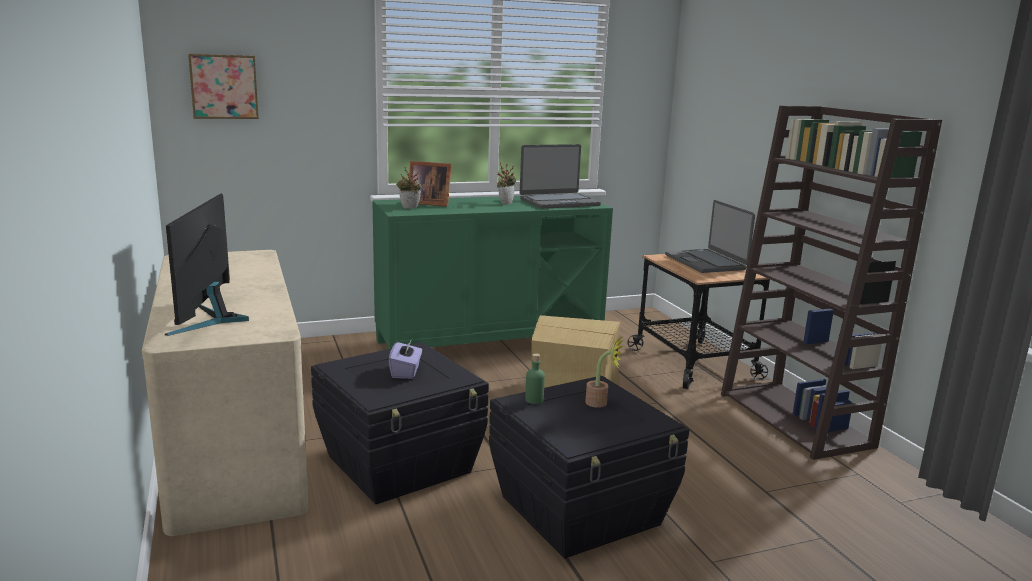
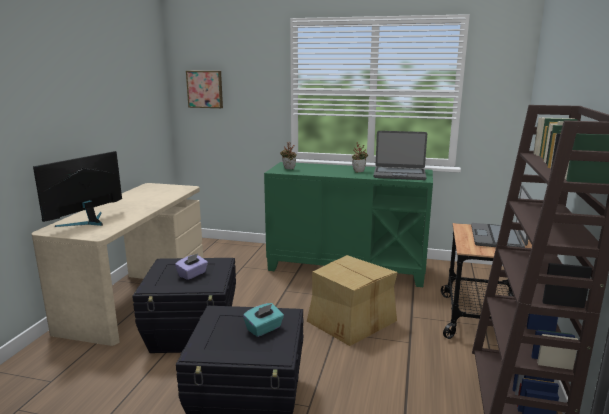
camera: 35 degrees right, 0 degrees up
(428, 203) = (307, 167): picture frame -> none
(534, 400) = (228, 313): green bottle -> none
(601, 403) = (264, 329): potted plant -> turquoise tissue box

